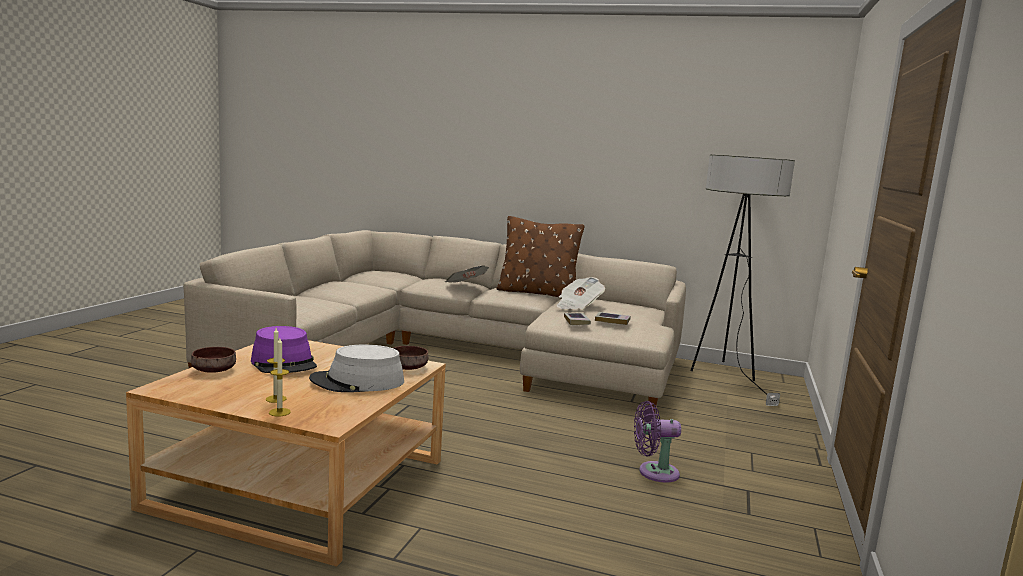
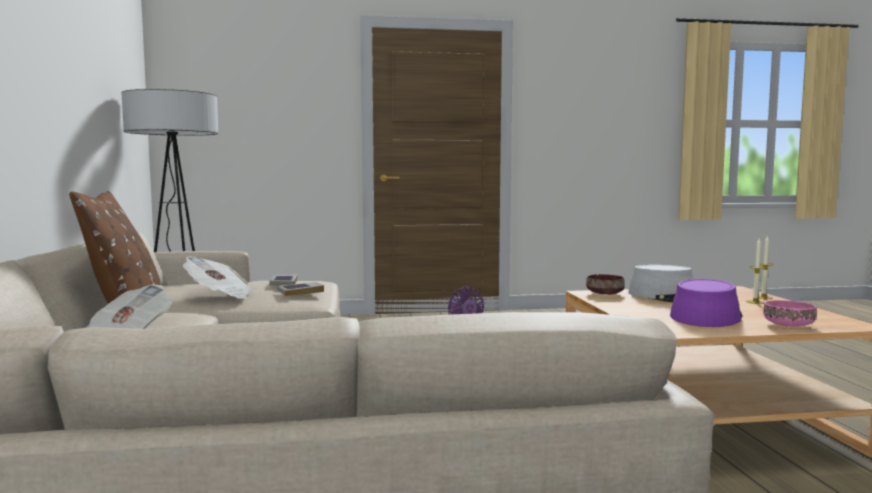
camera: 115 degrees left, 5 degrees down
(215, 370) = (787, 325): brown bowl -> pink bowl

